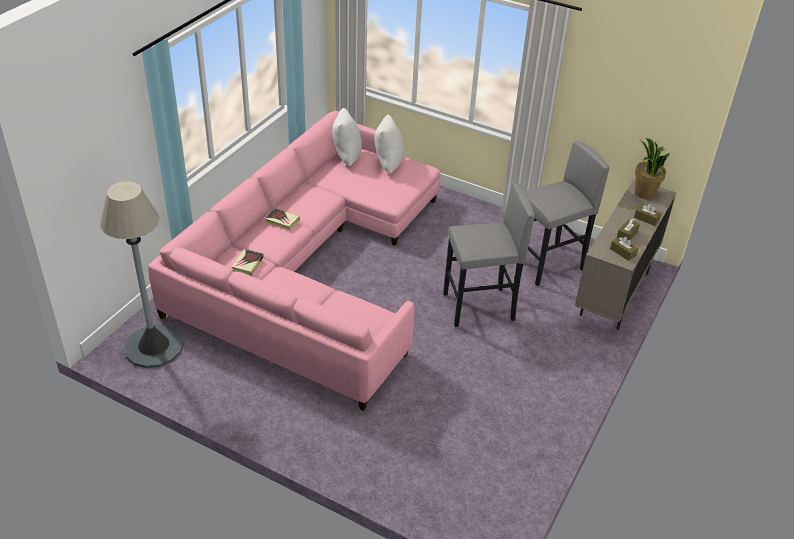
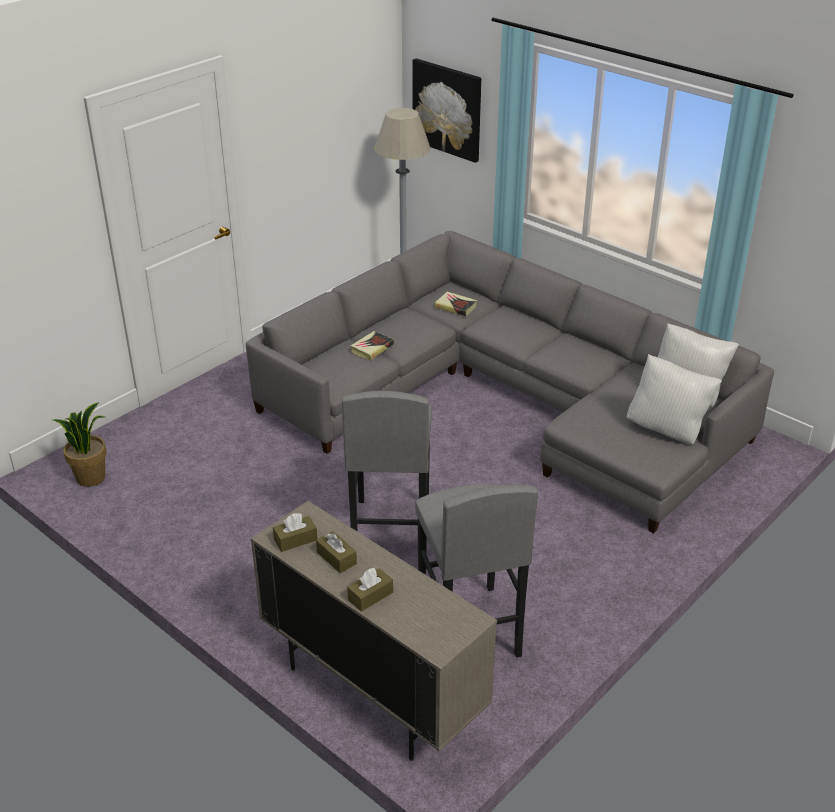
camera: 105 degrees right, 5 degrees down
(93, 173) = (447, 109): none -> picture
(282, 221) = (534, 333): book -> book (372, 348)
(310, 267) = (508, 400): pink sofa -> grey sofa
(644, 193) = (446, 618): potted plant -> potted plant (91, 477)

